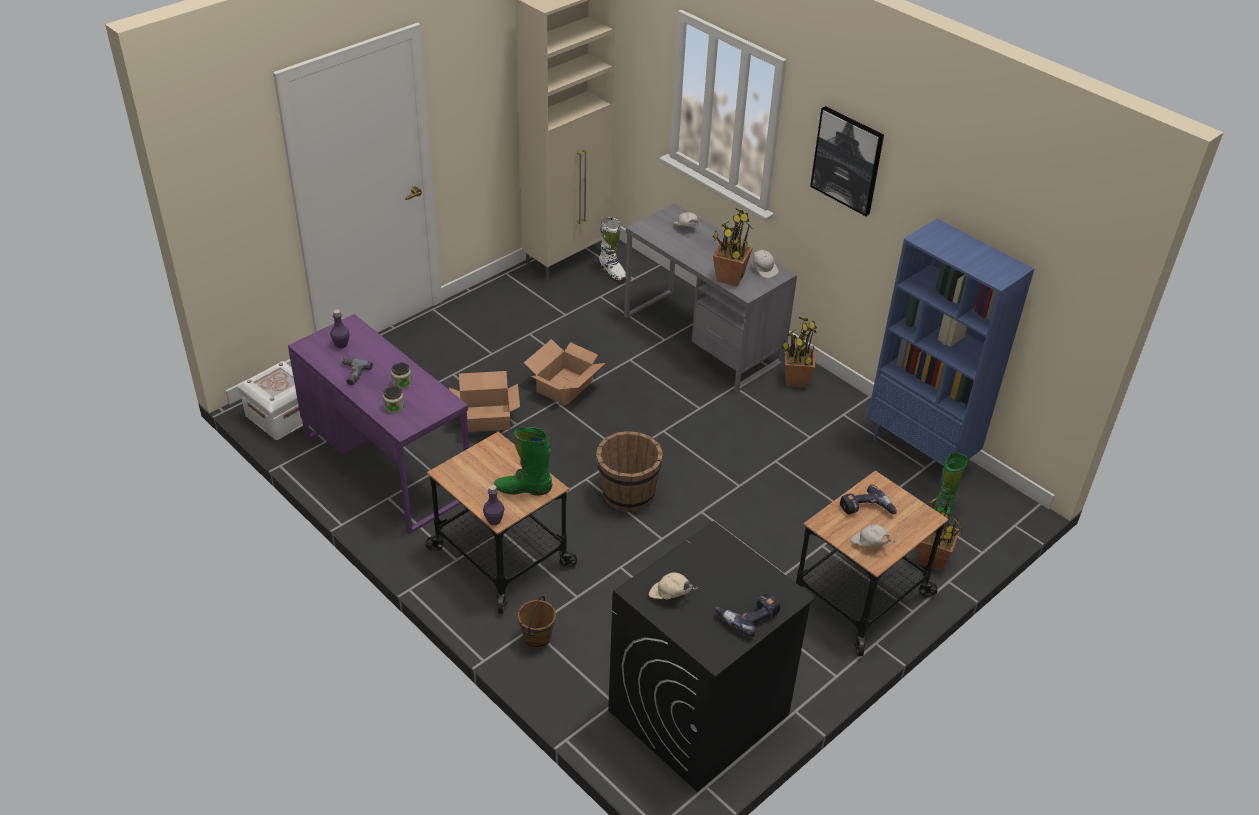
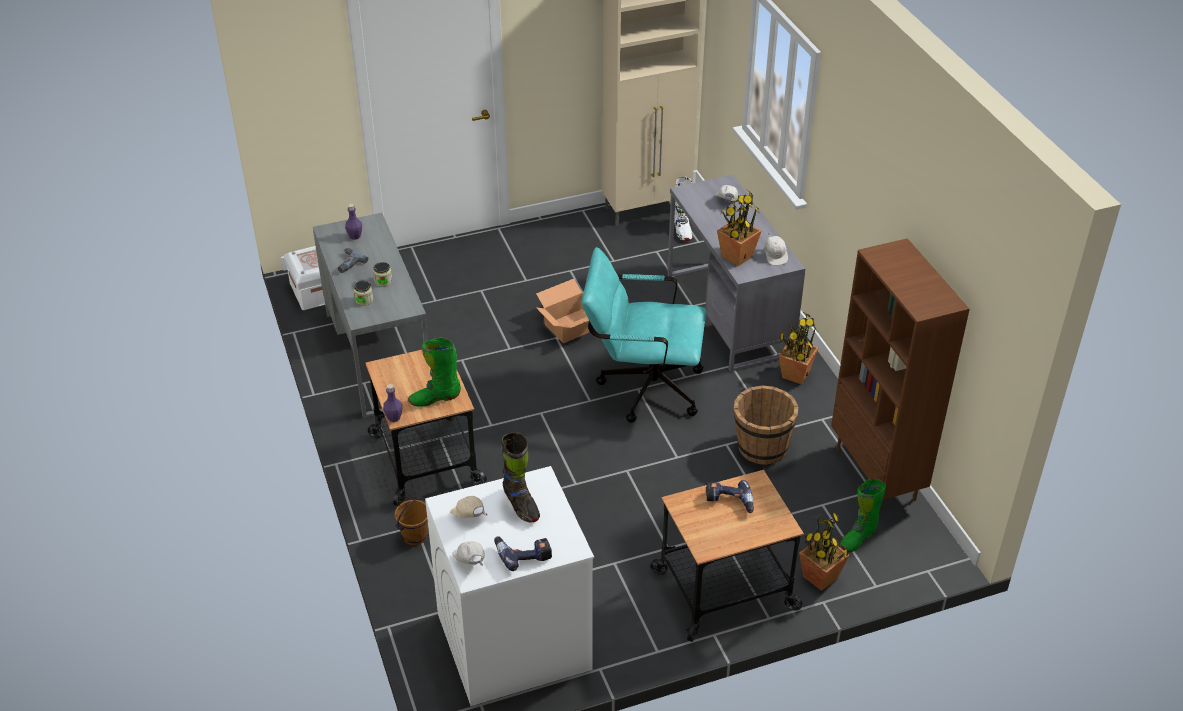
camera: 25 degrees right, 0 degrees up
(387, 466) = (378, 355): purple desk -> grey desk
(484, 418) = (485, 336): cardboard box -> none
(523, 489) = (435, 398): green boot -> green boot turned 45 degrees counterclockwise
(627, 494) = (569, 436): brown bucket -> brown bucket (761, 447)
(666, 428) = (642, 387): none -> turquoise office chair
(698, 713) = (512, 642): black washing machine -> white washing machine
(712, 568) = (521, 505): none -> black boot
(847, 160) = (854, 163): picture -> none
(869, 545) = (709, 534): white cap -> white cap (469, 562)
(920, 452) = (877, 475): blue bookcase -> brown bookcase

